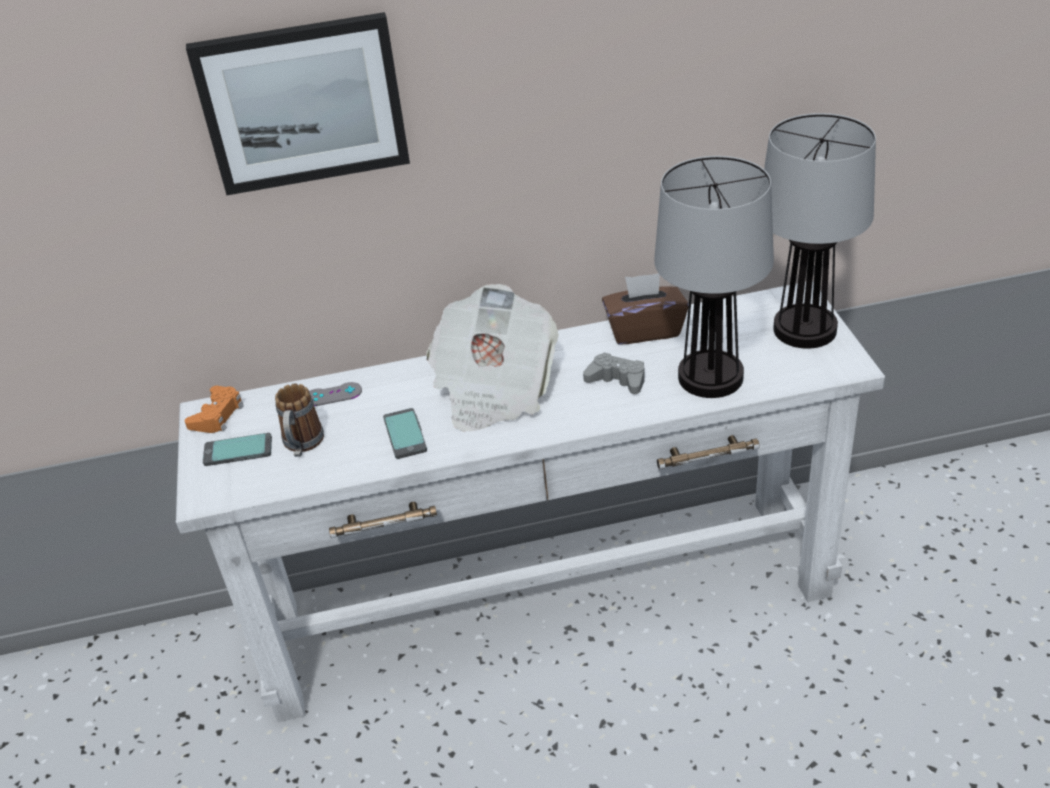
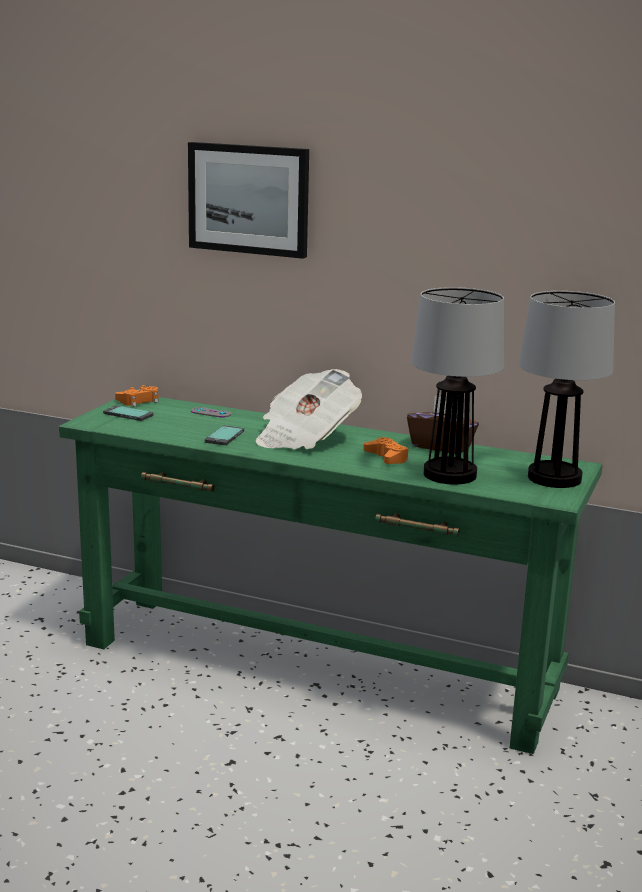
camera: 30 degrees right, 20 degrees down
(302, 446) = (163, 423): mug -> none
(546, 603) = (316, 667): white console table -> green console table
(617, 380) = (387, 457): grey game controller -> orange game controller

